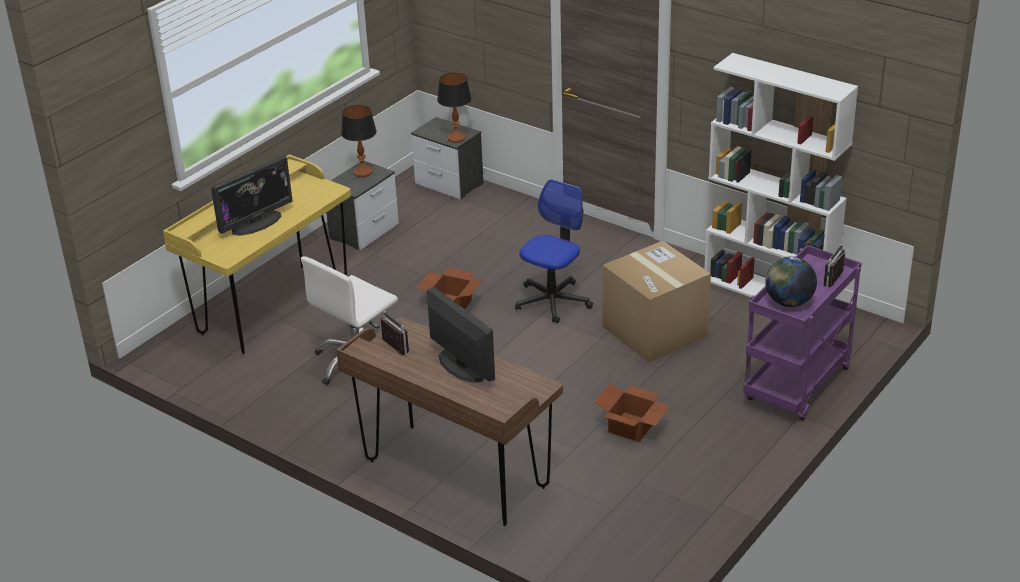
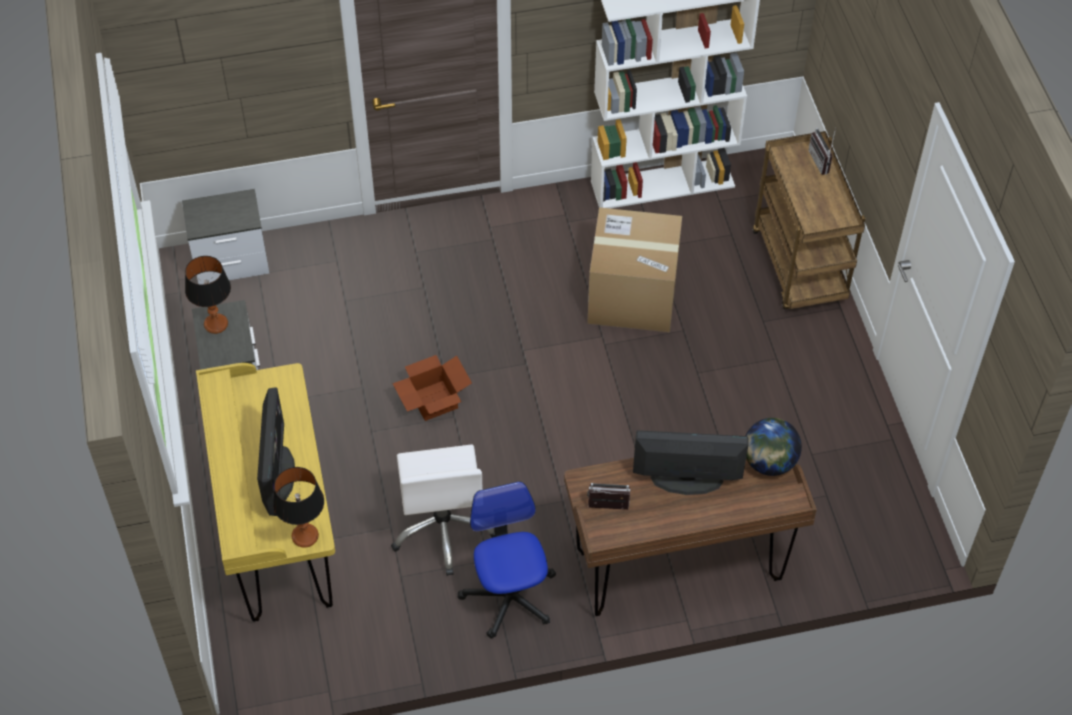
camera: 50 degrees left, 20 degrees up
(456, 138) = (244, 214): table lamp -> table lamp (305, 536)
(552, 301) = (512, 328): office chair -> office chair (509, 596)
(632, 428) = (741, 407): cardboard box -> none
(788, 302) = (820, 212): globe -> globe (769, 462)
(797, 387) = (800, 267): purple cart -> brown cart

